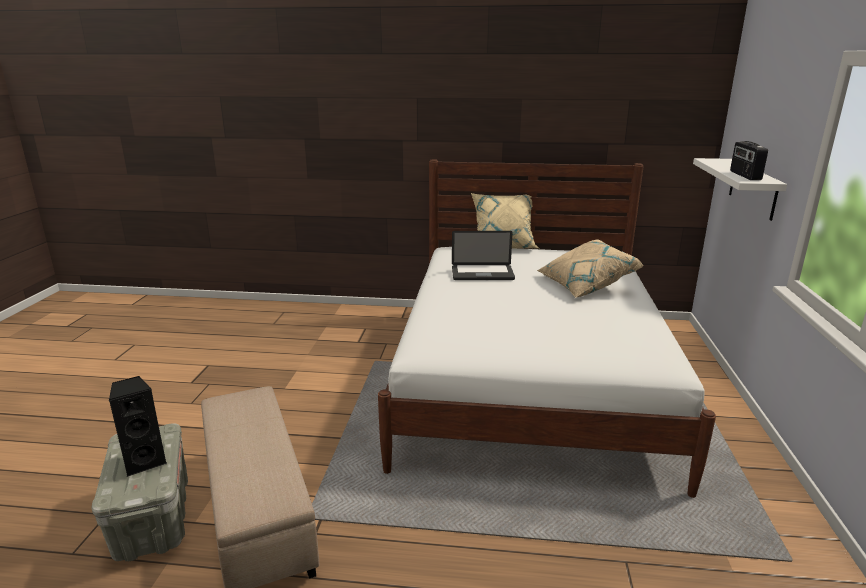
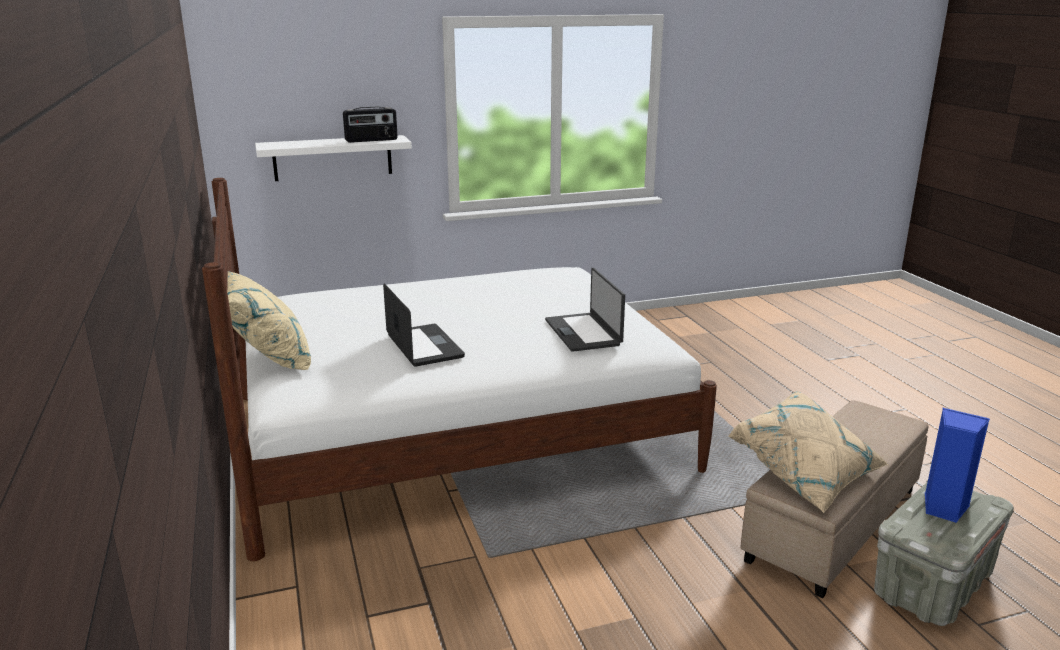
camera: 115 degrees left, 0 degrees up
(145, 461) = (943, 508): black speaker -> blue speaker
(463, 320) = (584, 332): none -> laptop
(585, 285) = (424, 297): beige pillow -> beige pillow (806, 473)

